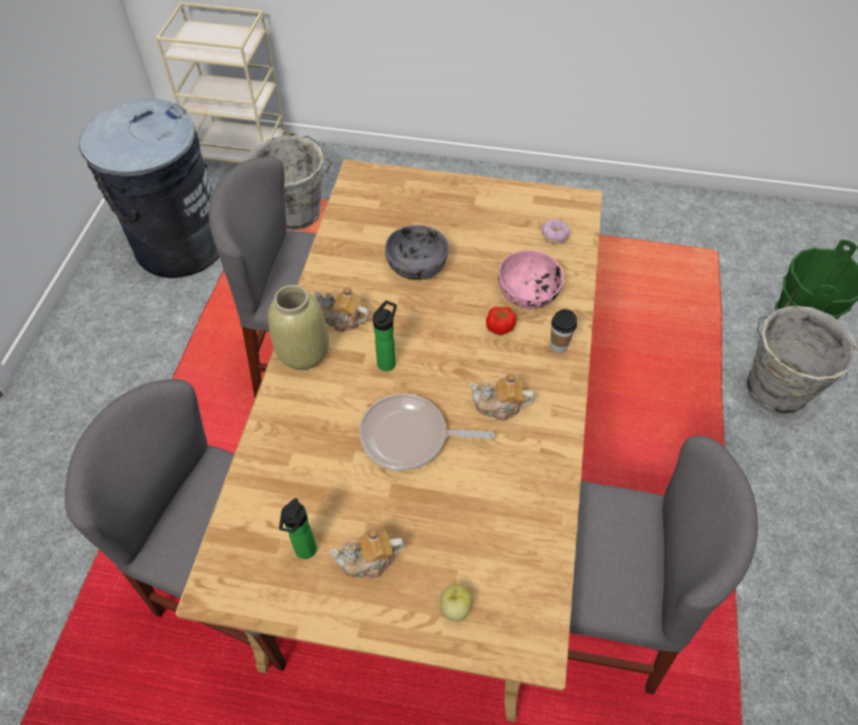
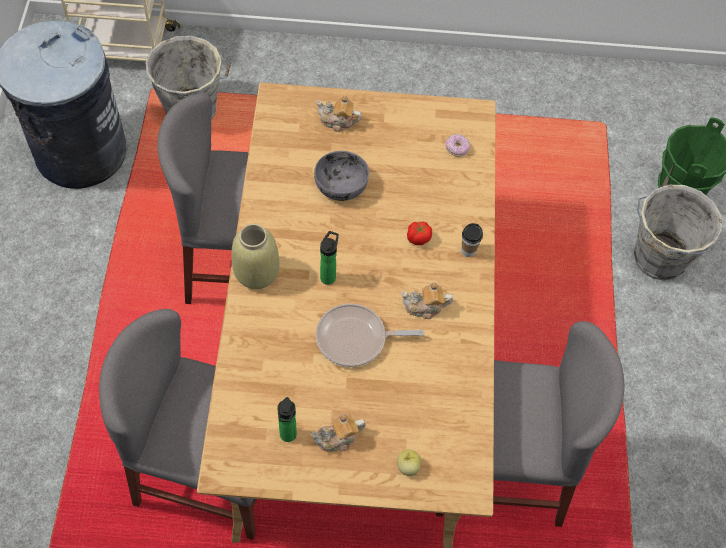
camera: 10 degrees left, 5 degrees up
(342, 319) = (284, 241): teapot -> teapot (337, 122)
(528, 293) = (439, 205): pink bowl -> none

